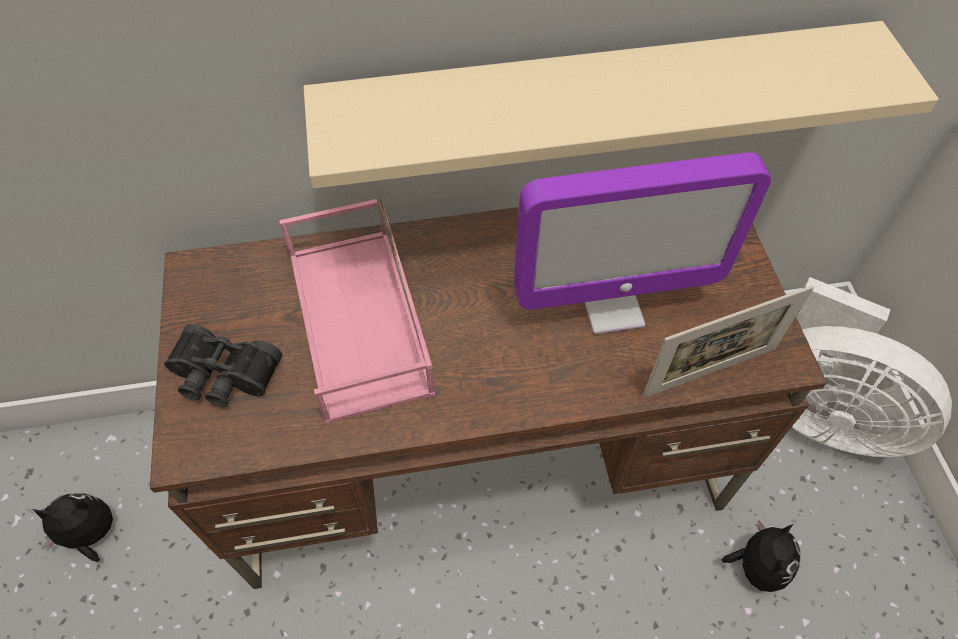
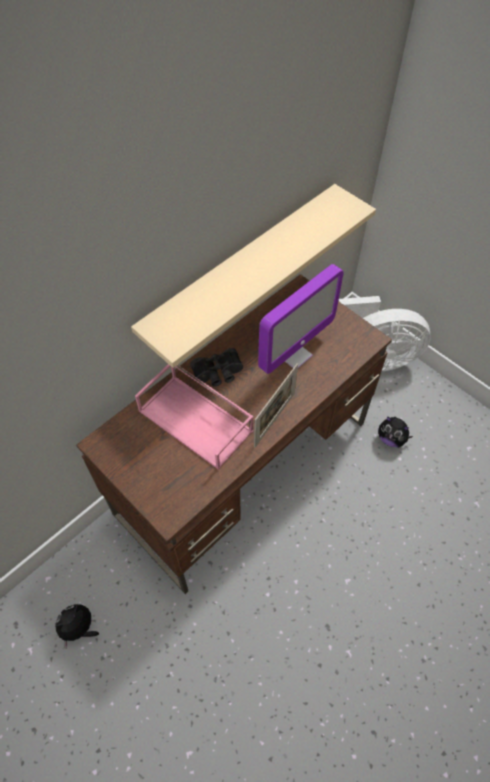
camera: 35 degrees left, 0 degrees up
(223, 377) = (157, 479): black binoculars -> black binoculars (218, 373)
(710, 372) = (349, 359): picture frame -> picture frame (274, 419)
(756, 566) = (391, 439): plush toy -> plush toy turned 135 degrees clockwise

